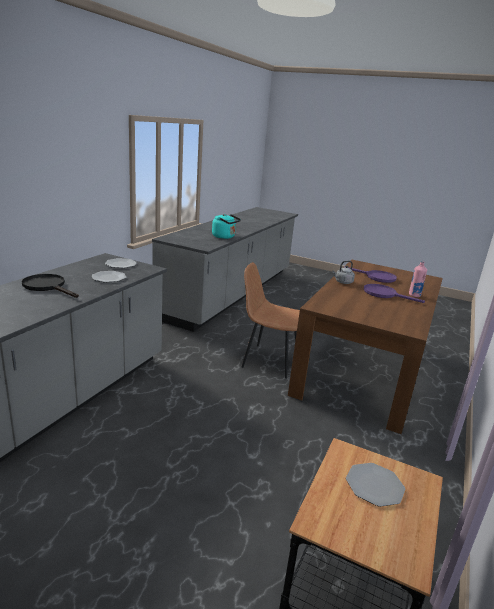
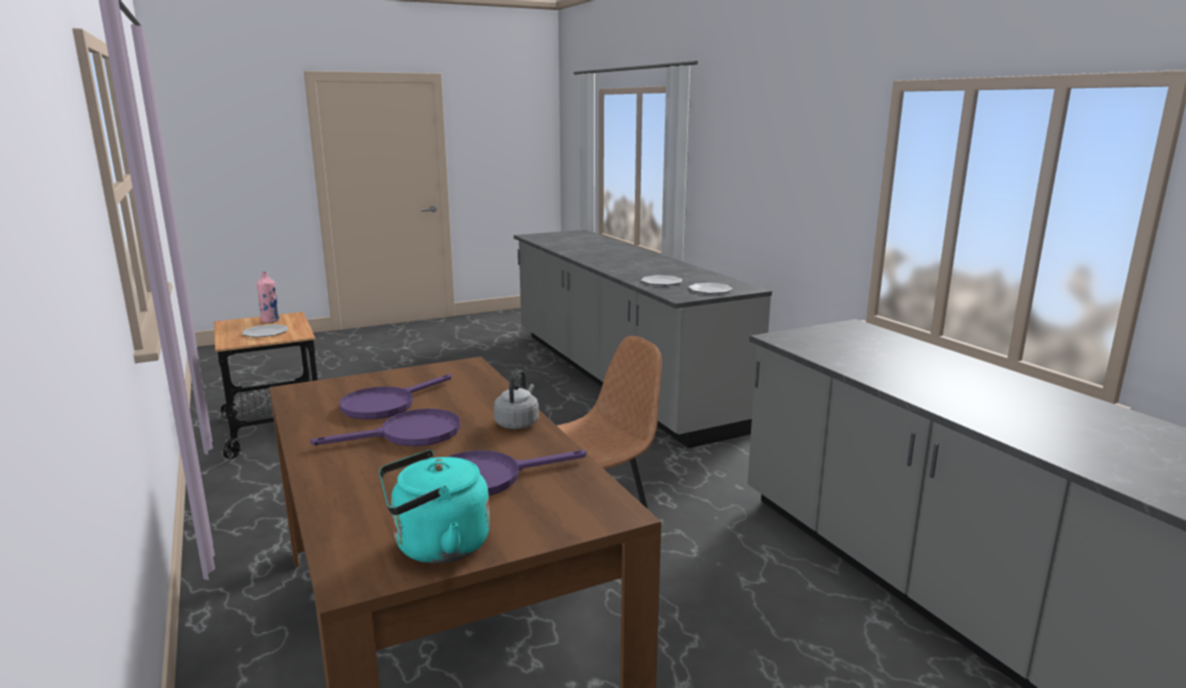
camera: 130 degrees right, 5 degrees down
(48, 287) = (655, 267): black frying pan -> none
(225, 237) = (867, 368): turquoise kettle -> turquoise kettle (436, 547)
(379, 307) = (386, 404): none -> purple frying pan
(414, 295) = (349, 465): pink bottle -> pink bottle (270, 321)

